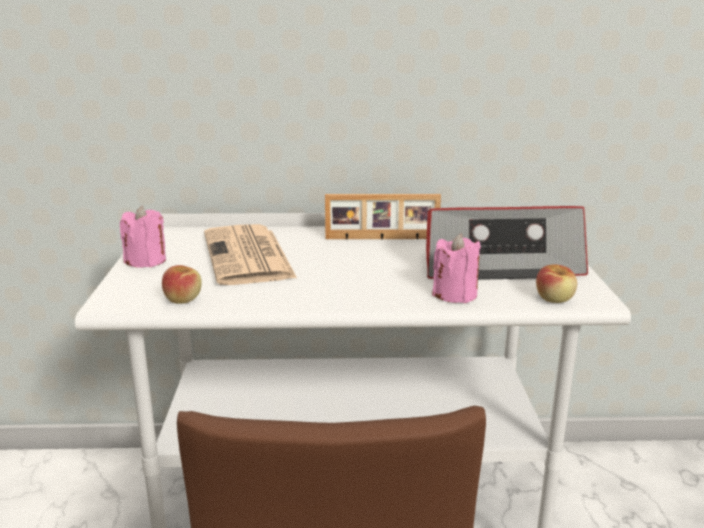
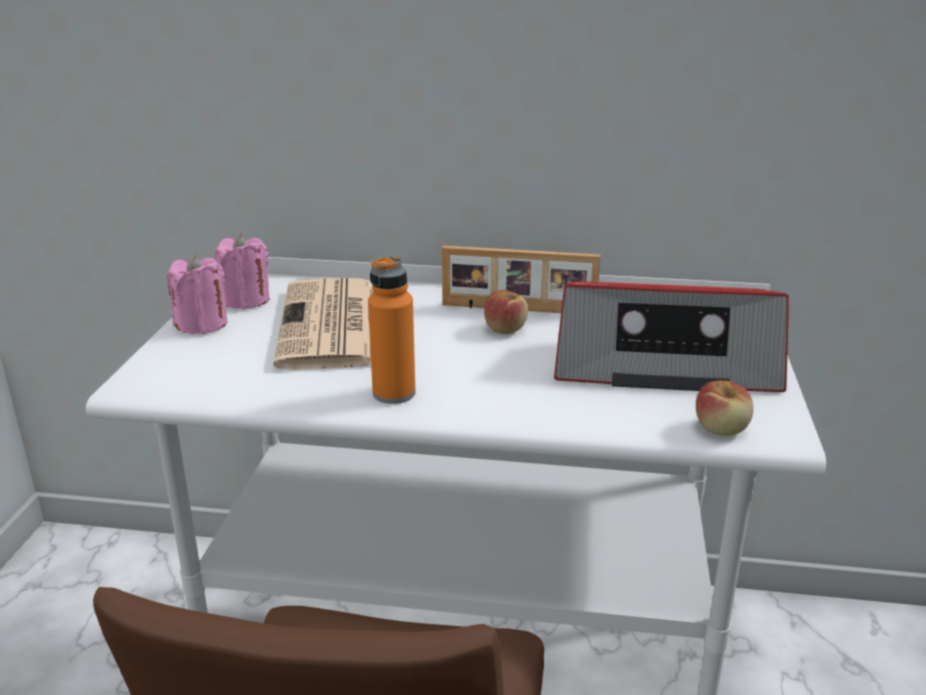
camera: 10 degrees right, 5 degrees up
(183, 299) = (224, 387): apple -> apple (505, 329)
(315, 294) = (394, 393): none -> orange bottle
(455, 295) = (582, 409): pink candle -> pink candle (245, 300)

